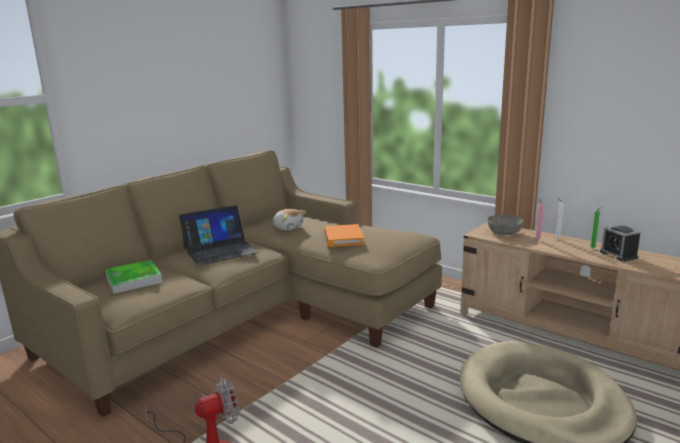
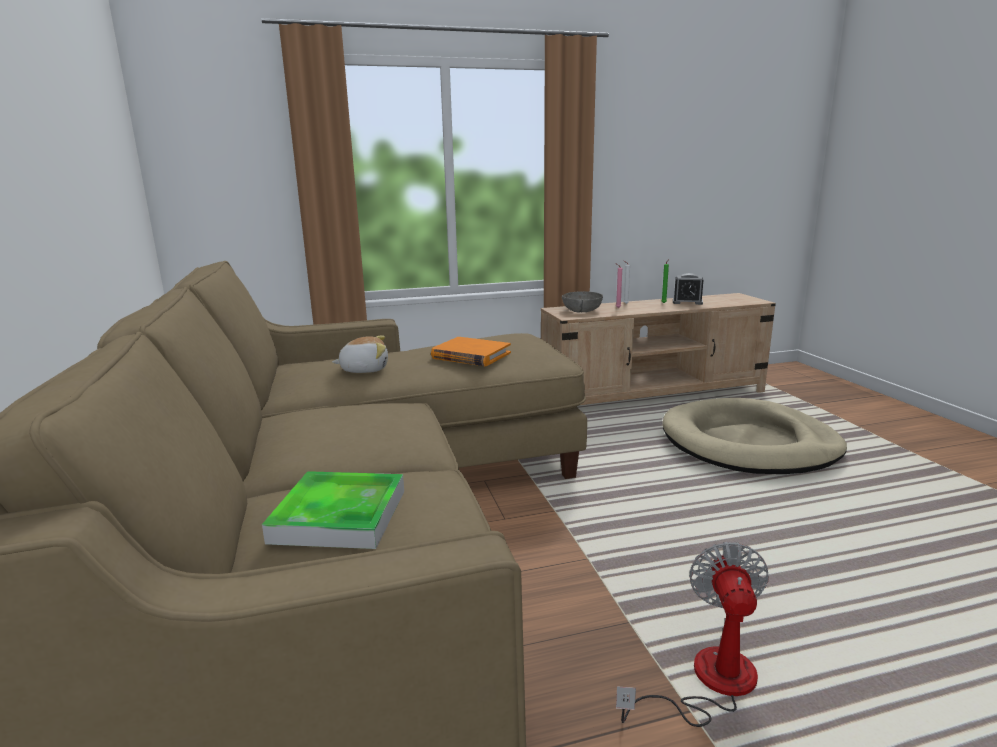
camera: 55 degrees left, 0 degrees up
(220, 250) = (346, 424): laptop -> none

